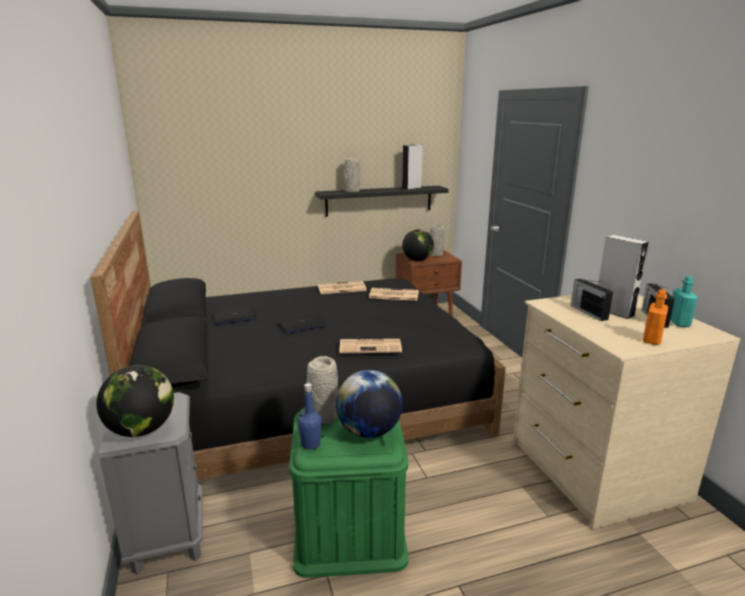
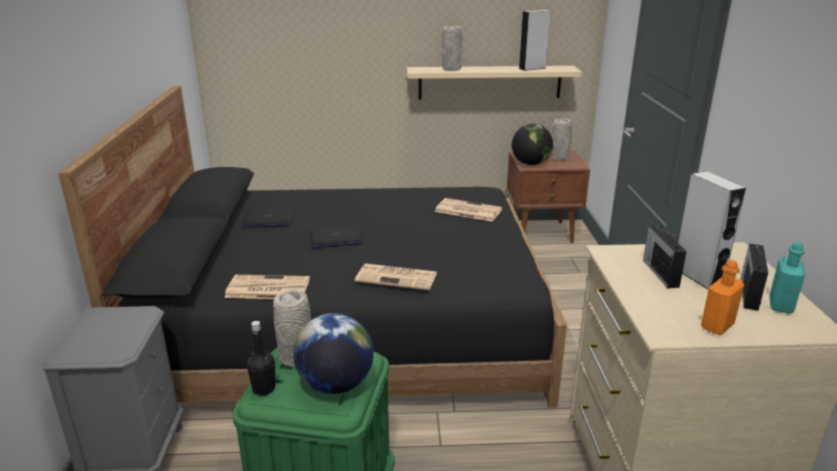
camera: 15 degrees right, 5 degrees up
(141, 430) = (95, 344): globe -> none
(310, 444) = (264, 389): blue bottle -> black bottle
(341, 288) = (410, 195): newspaper -> newspaper (266, 288)
(379, 200) = (489, 82): black shelf -> beige shelf

